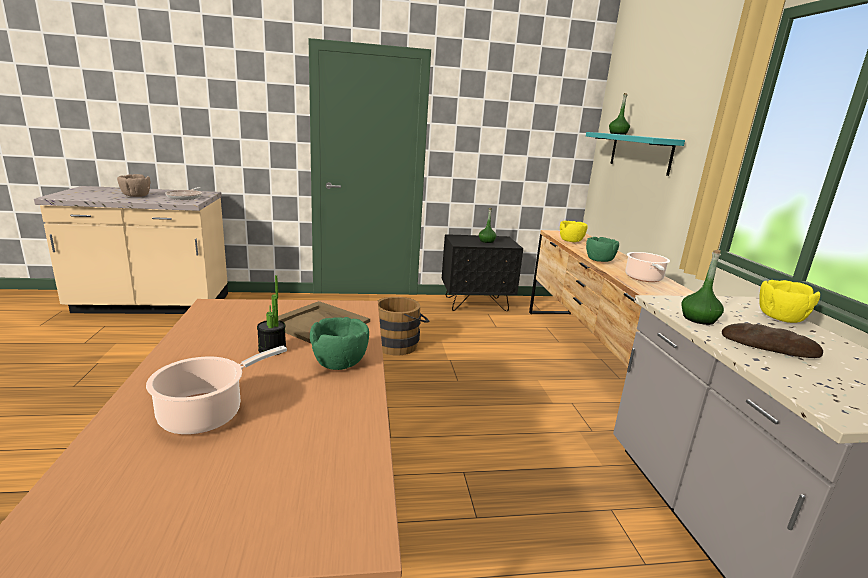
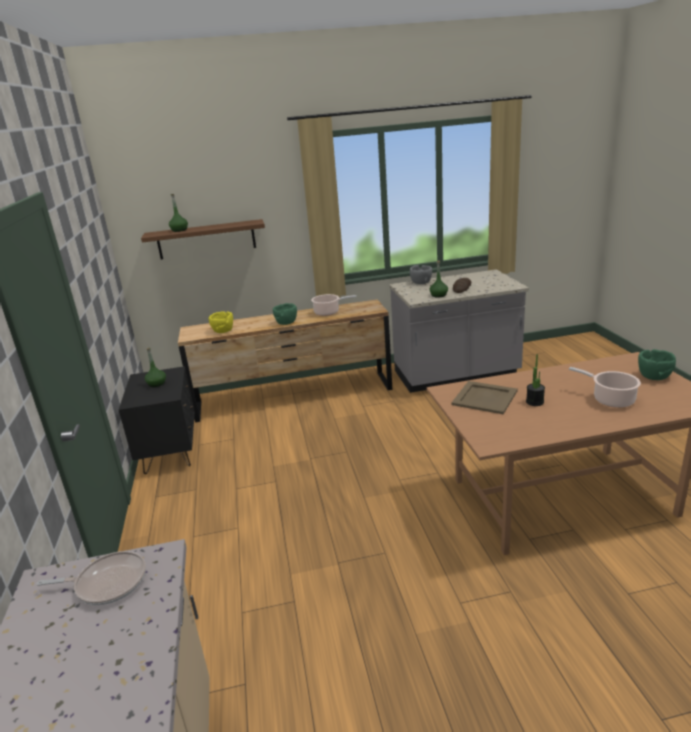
camera: 90 degrees left, 5 degrees up
(136, 196) = (99, 659): brown bowl -> none
(340, 362) = (530, 381): green bowl -> green bowl (653, 376)
(399, 344) = (283, 490): brown bucket -> none
(640, 152) = (206, 239): turquoise shelf -> brown shelf
(780, 317) = (421, 283): yellow bowl -> grey bowl

